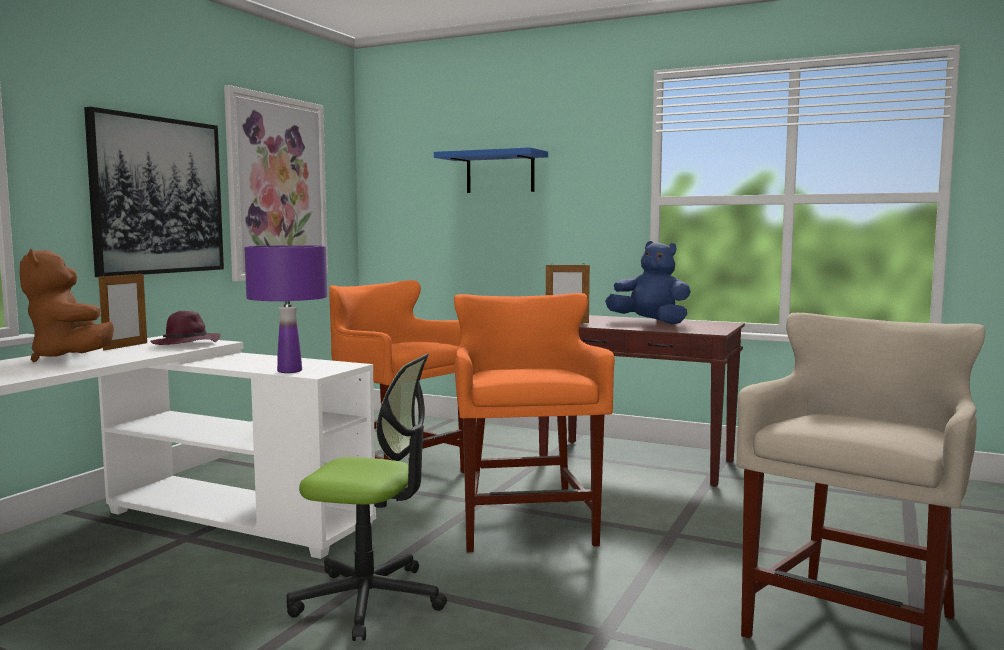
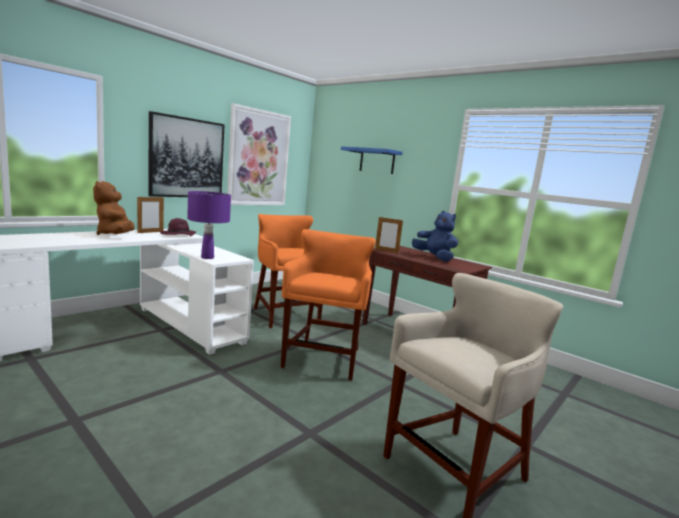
camera: 15 degrees right, 5 degrees up
(369, 600) = (211, 383): office chair -> none

